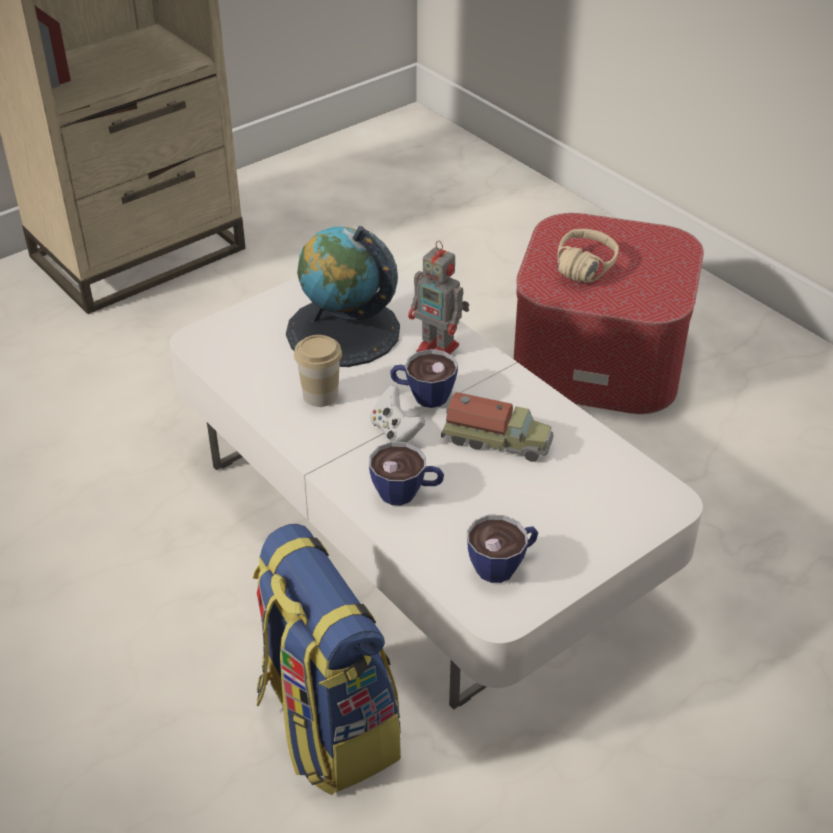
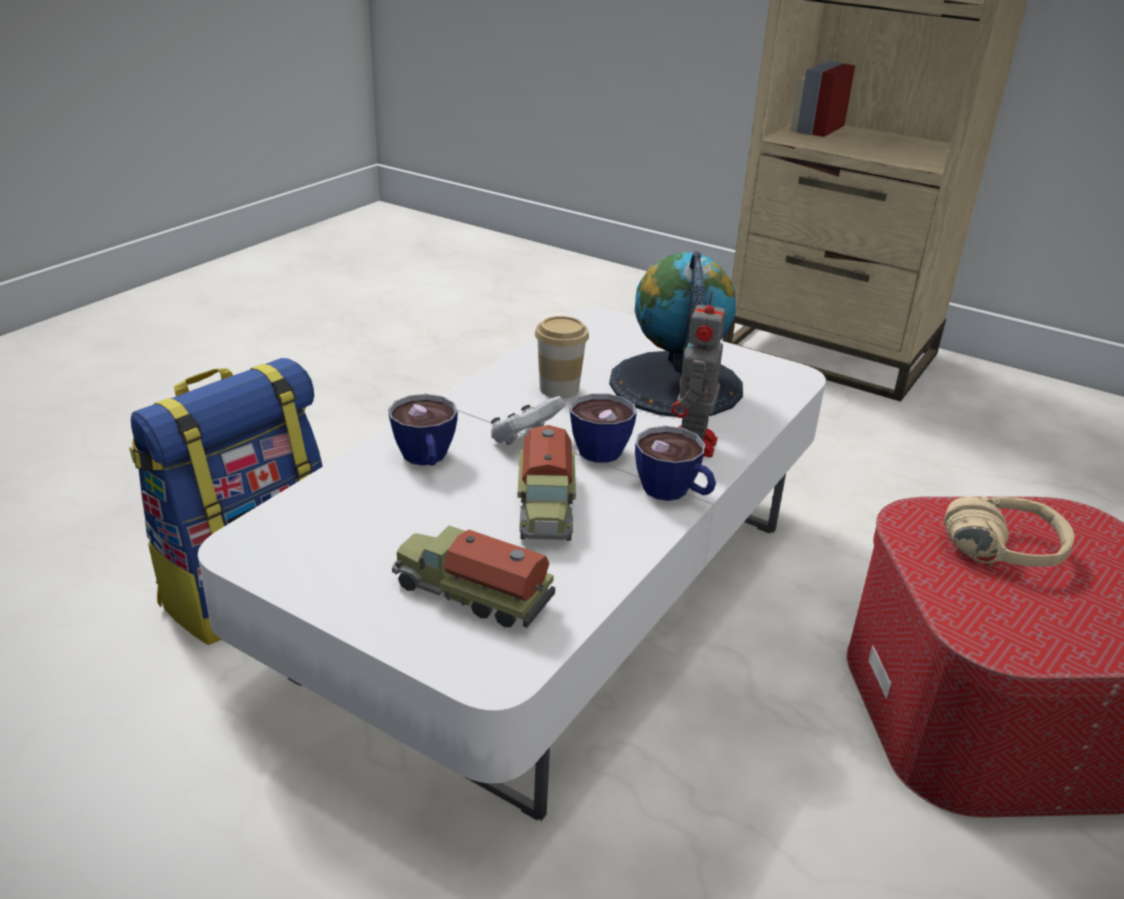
camera: 70 degrees right, 10 degrees down
(503, 565) = (326, 540): cup -> cup (674, 493)
(589, 498) = (471, 593): none -> toy truck

